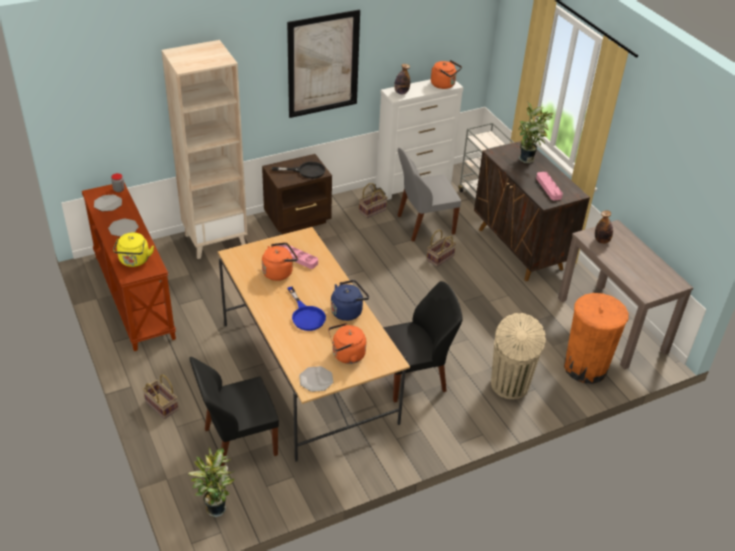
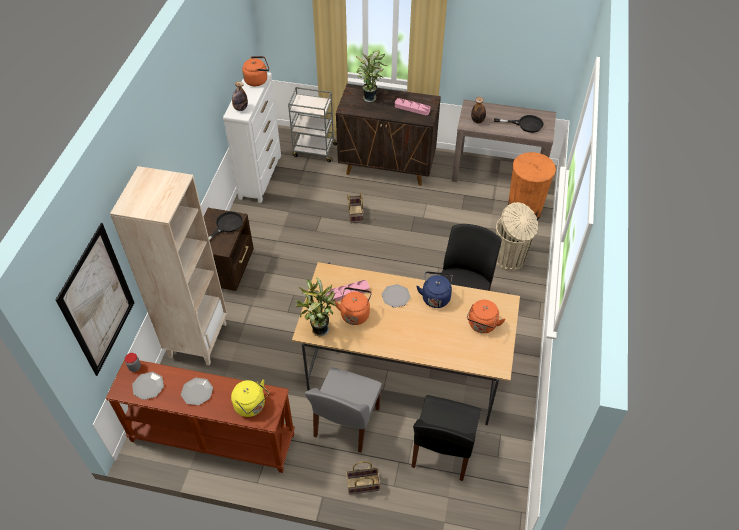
camera: 50 degrees left, 10 degrees up
(215, 507) = (495, 502): potted plant -> potted plant (318, 329)
(306, 315) = (419, 325): blue frying pan -> none
(316, 379) = (494, 358): plate -> plate (395, 296)
(323, 64) = (190, 127): picture -> picture (98, 301)
(372, 210) = (264, 218): basket -> none
(424, 225) = (311, 200): grey chair -> grey chair (345, 424)
(643, 274) = (525, 124): none -> black frying pan

